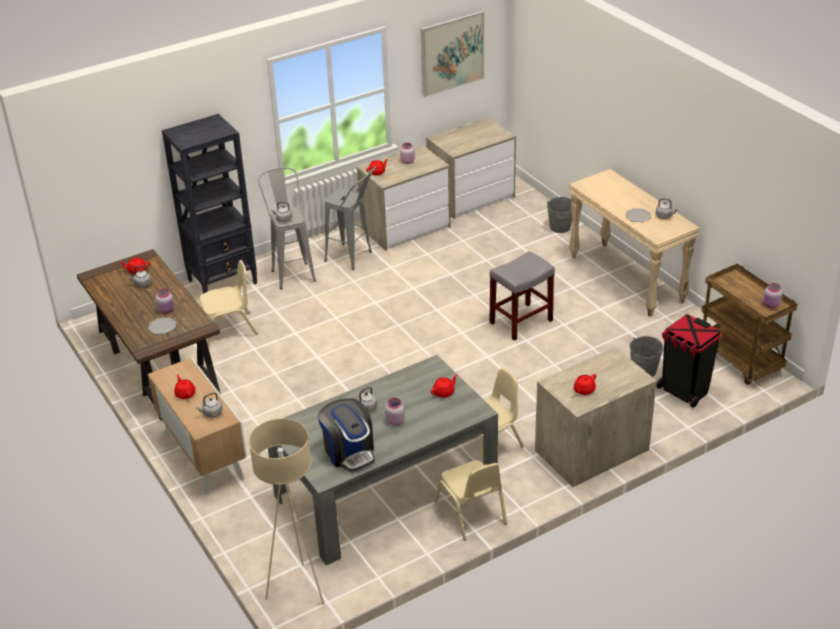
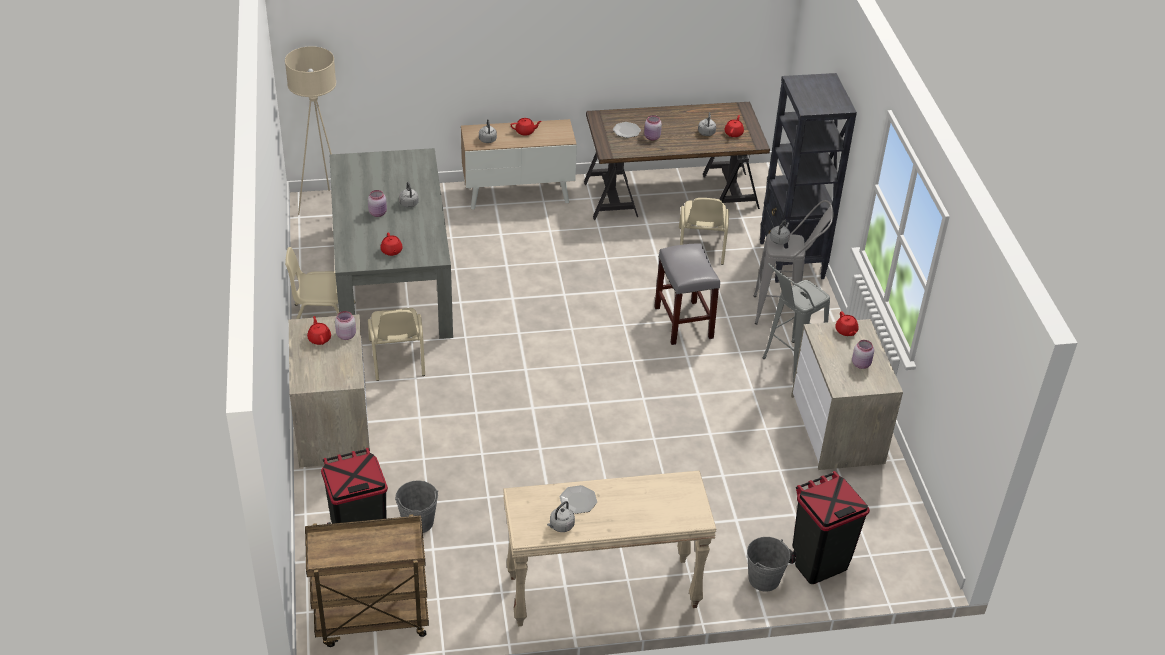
camera: 110 degrees right, 5 degrees up
(349, 452) = (362, 180): coffee machine -> none
(452, 53) = (971, 348): picture -> none
(471, 197) = (888, 518): dresser -> none
(521, 321) = (577, 457): grey stool -> grey stool (684, 323)
(530, 212) = (818, 563): none -> black trash can
(771, 305) = (331, 556): pink jar -> pink jar (345, 335)

